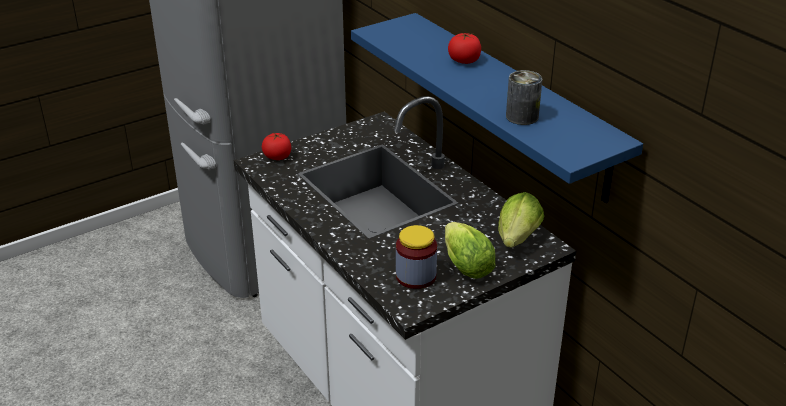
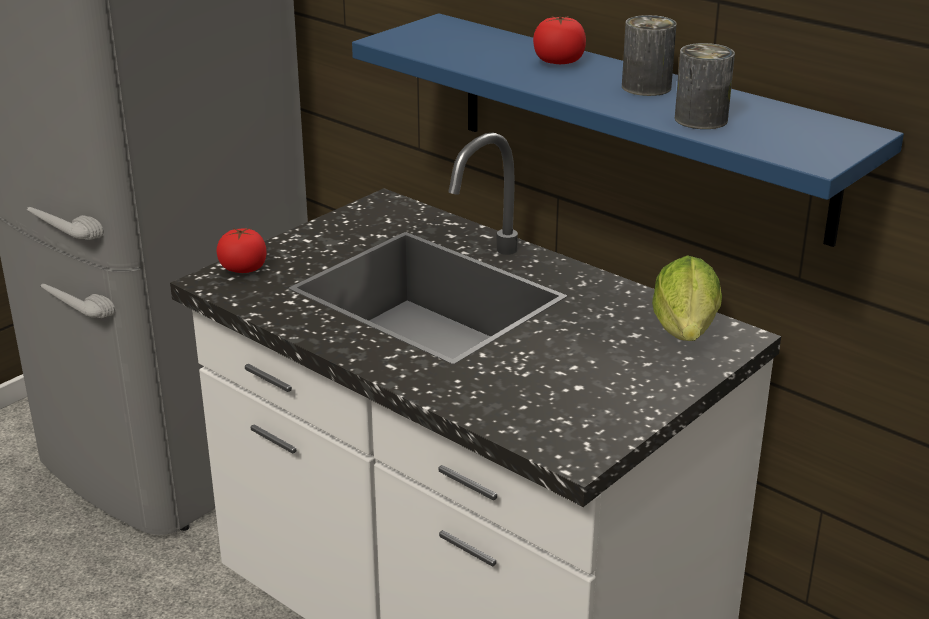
camera: 15 degrees left, 5 degrees down
(416, 276) = (559, 407): jar -> none
(464, 264) = (626, 379): lettuce -> none
(505, 87) = (646, 87): none -> can

